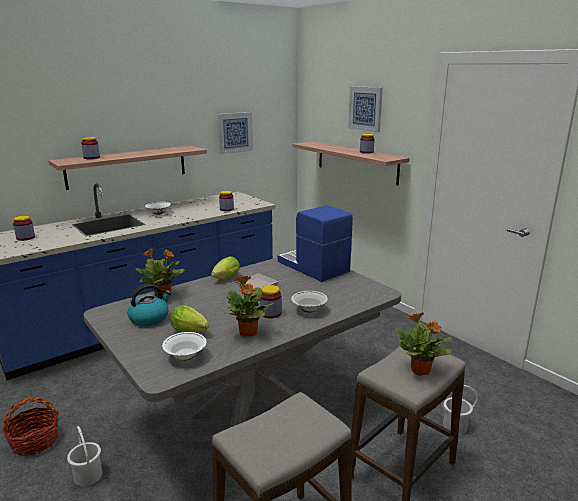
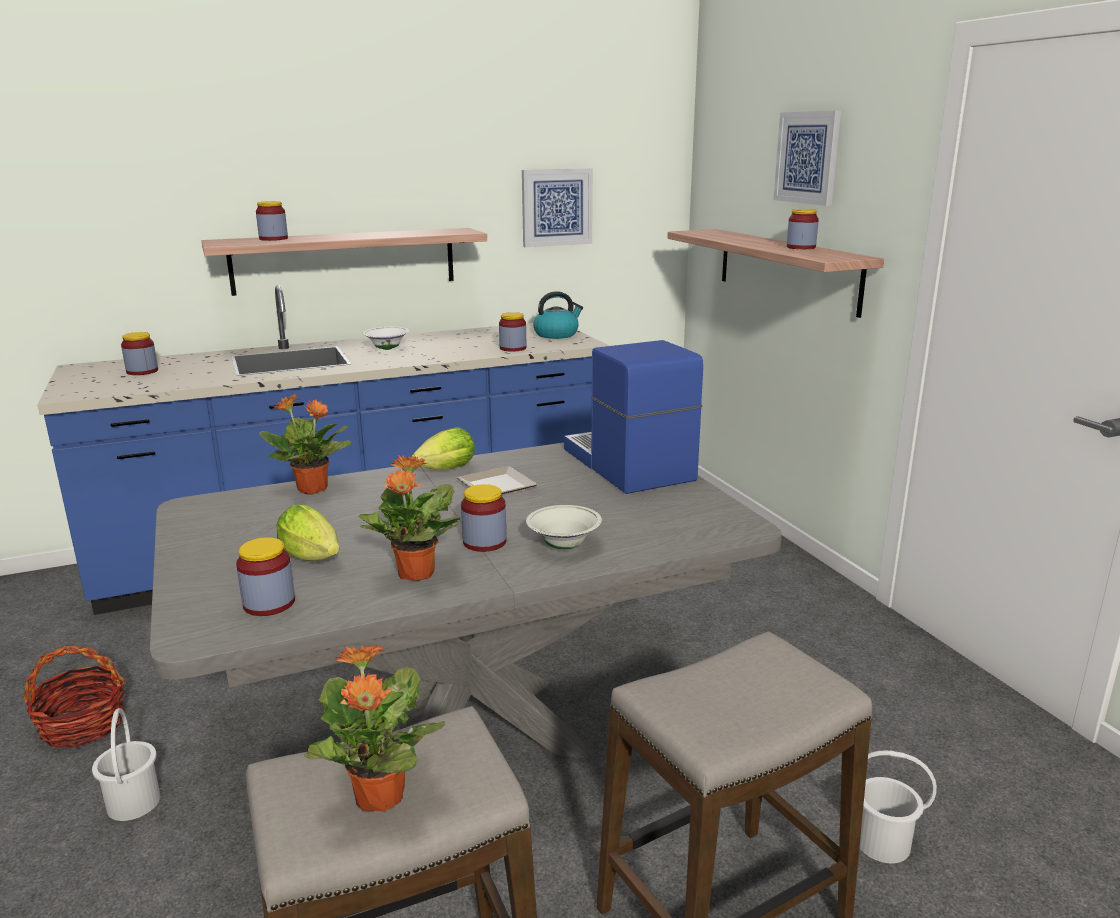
camera: 15 degrees right, 0 degrees up
(150, 318) = (260, 526): kettle -> kettle (557, 334)
(185, 357) = (269, 603): white bowl -> jar
(420, 371) = (756, 703): potted plant -> potted plant (379, 798)

